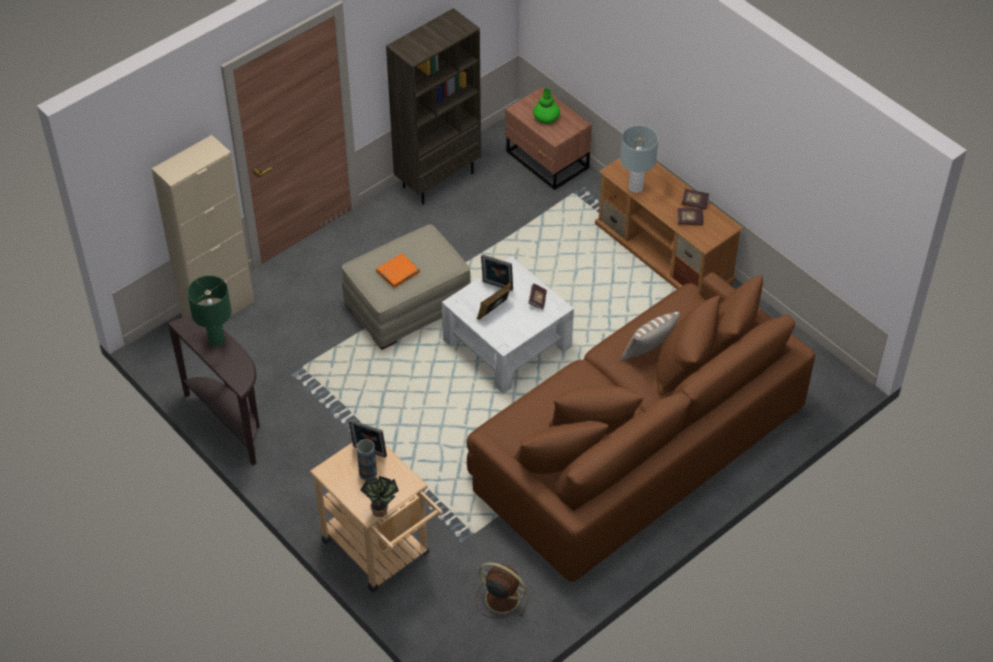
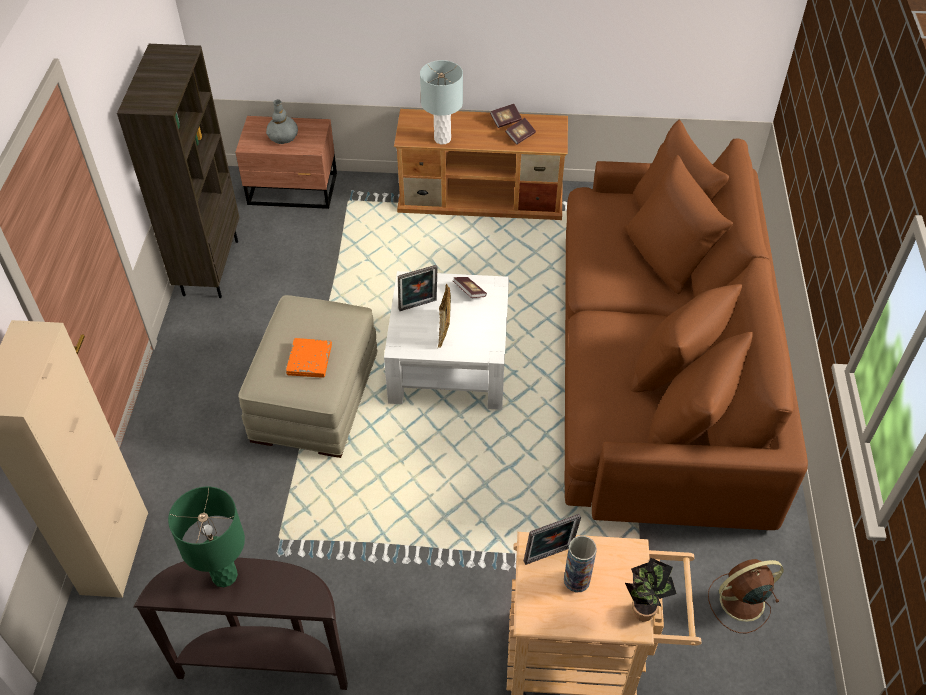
camera: 45 degrees left, 0 degrees up
(546, 117) = (283, 137): green vase -> grey vase
(648, 353) = (626, 265): pillow -> none

